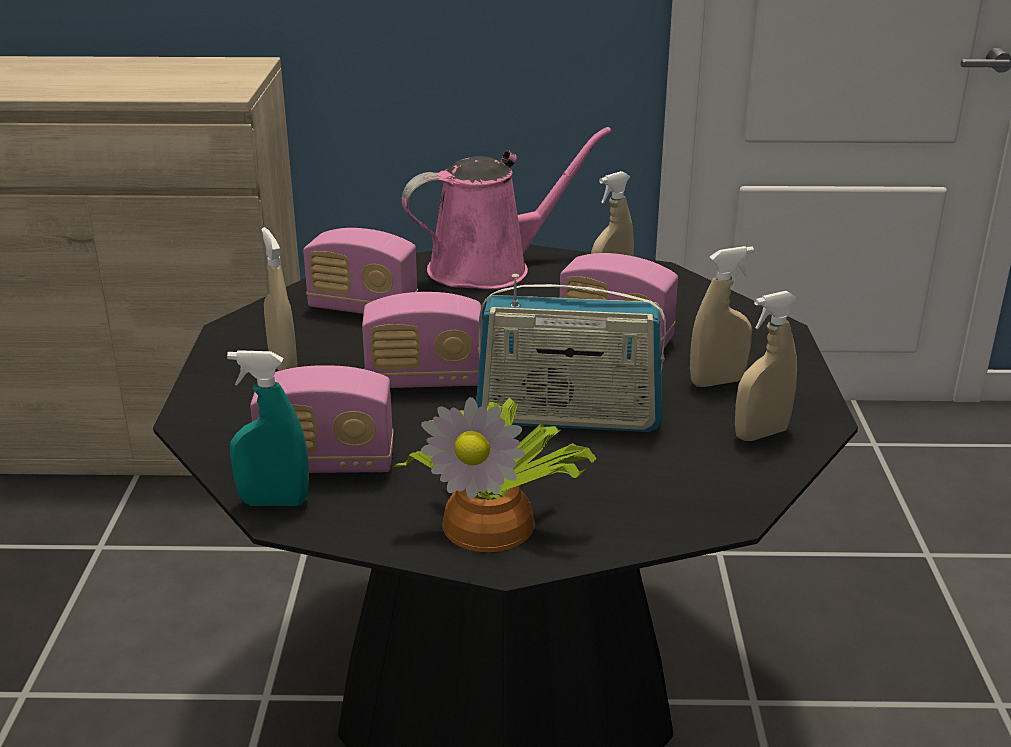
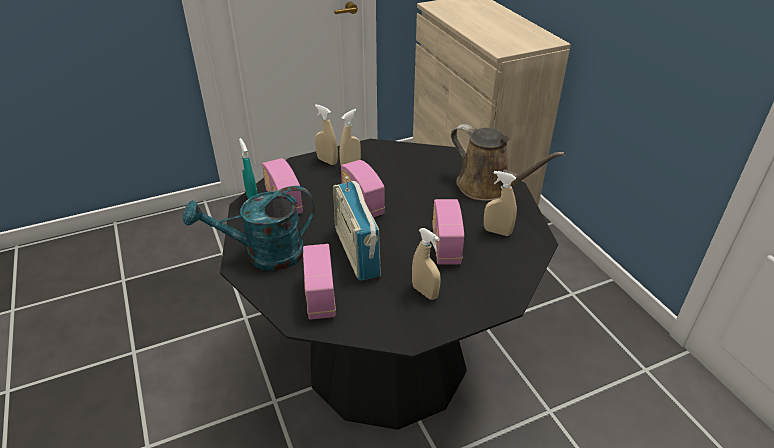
camera: 65 degrees right, 10 degrees up
(363, 308) = (414, 168): radio -> radio (320, 296)
(489, 268) = (488, 187): pink watering can -> brown watering can
(493, 520) = (264, 255): potted plant -> turquoise watering can
(761, 434) = (381, 319): beige spray bottle -> beige spray bottle (327, 161)

